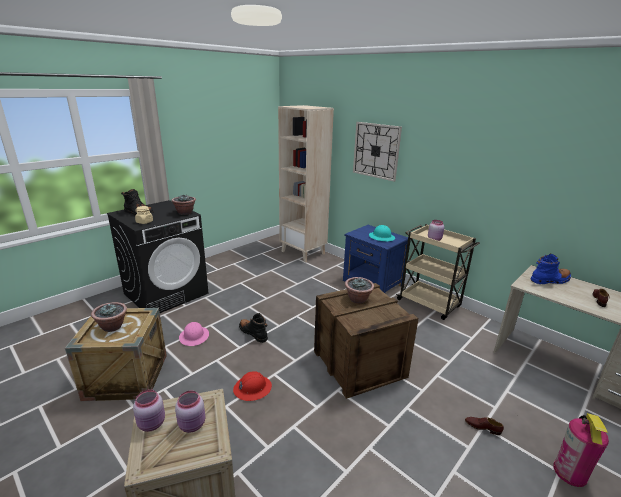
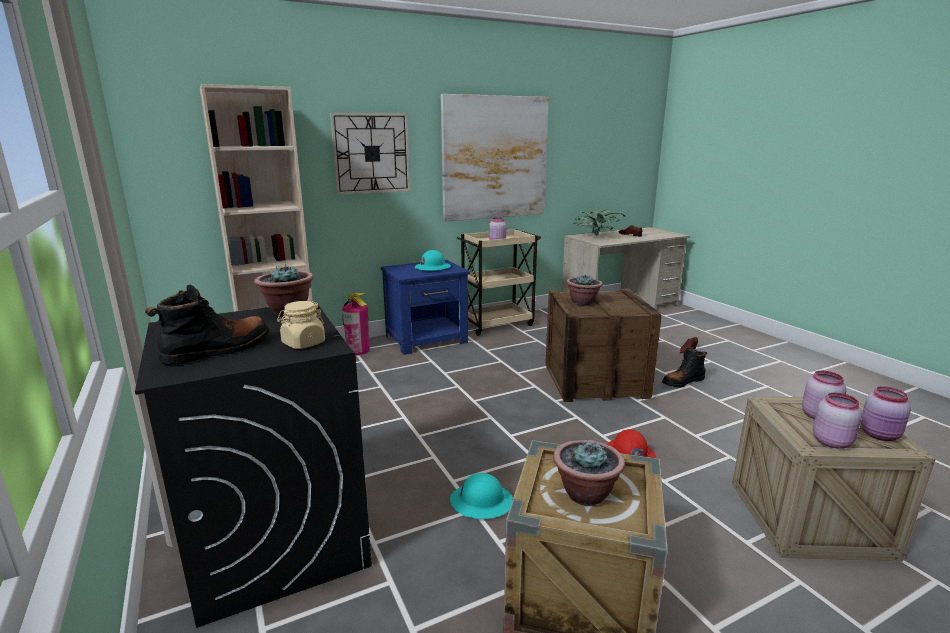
camera: 70 degrees left, 5 degrees down
(161, 458) = (880, 435): none -> pink jar
(194, 336) = (481, 501): pink hard hat -> turquoise hard hat
(253, 333) = (501, 440): black boot -> black boot (683, 382)
(468, 172) = (495, 158): none -> picture
(550, 280) = (595, 237): blue boot -> potted plant
(570, 472) = (728, 337): fire extinguisher -> fire extinguisher (358, 350)

